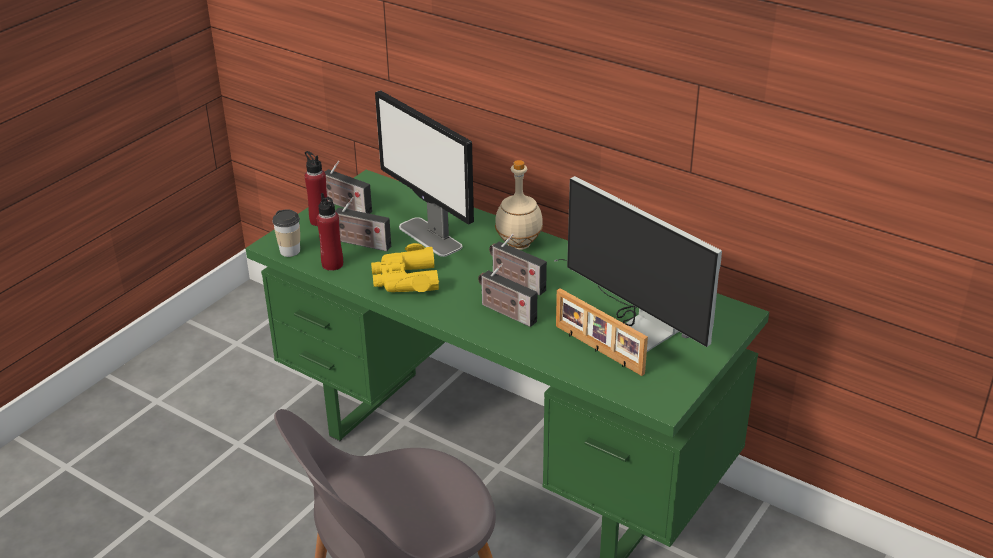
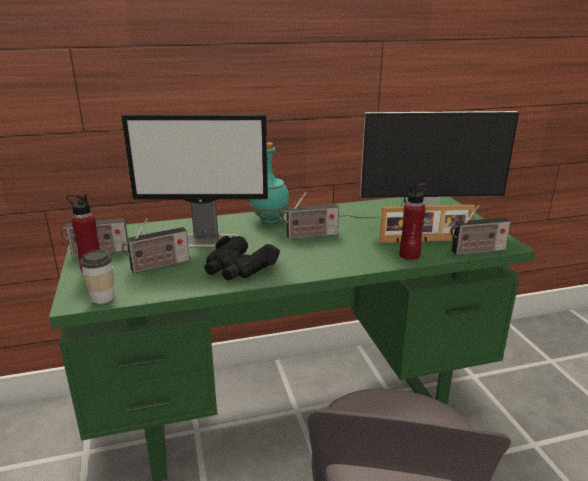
camera: 50 degrees left, 10 degrees down
(332, 264) = (161, 287): red bottle -> red bottle (409, 255)
(405, 280) = (238, 268): yellow binoculars -> black binoculars
(506, 312) = (339, 251): radio -> radio (476, 251)
(519, 245) = (270, 220): beige bottle -> turquoise bottle

